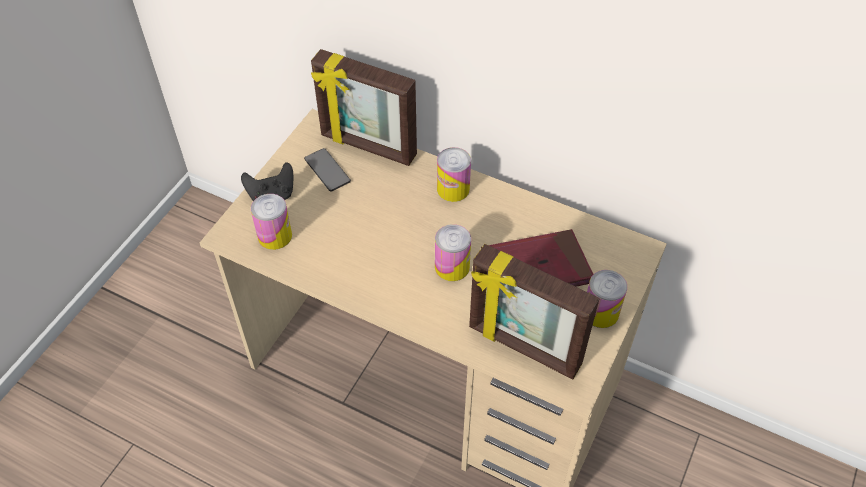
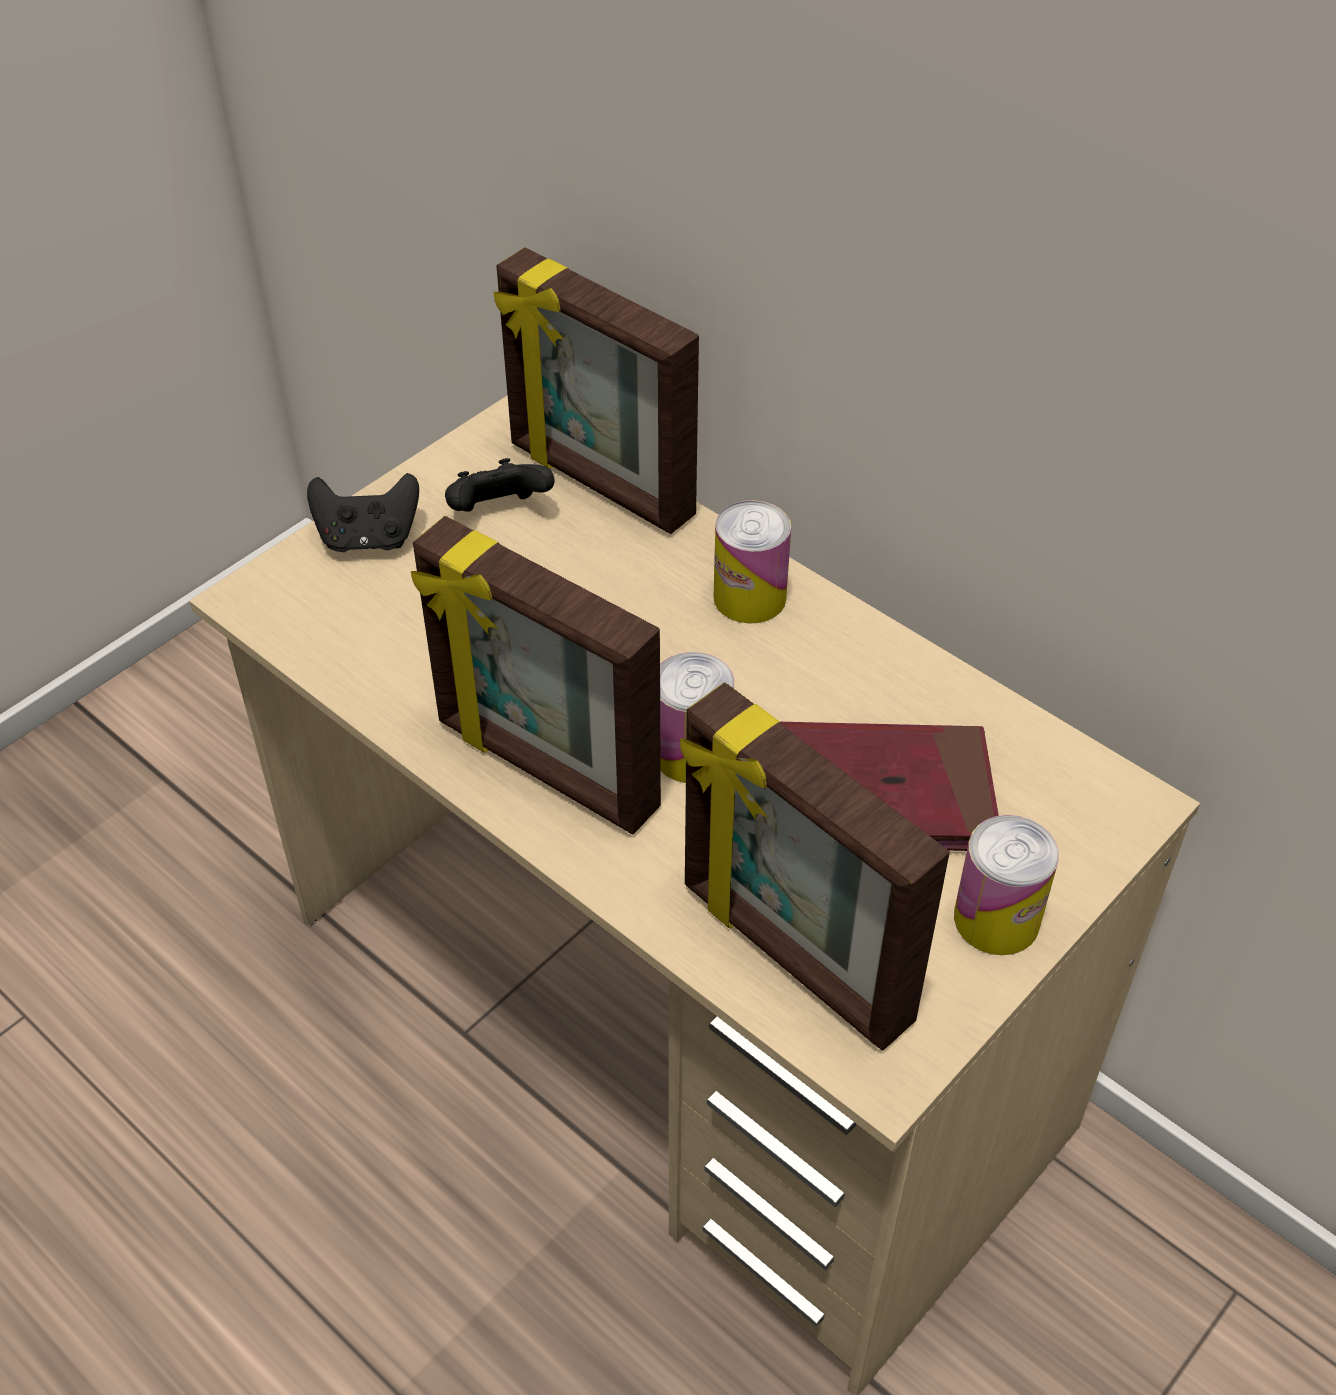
camera: 15 degrees right, 5 degrees down
(275, 236) = (343, 617): can -> none
(327, 170) = (499, 513): phone -> black game controller
(391, 288) = (544, 768): none -> picture frame

